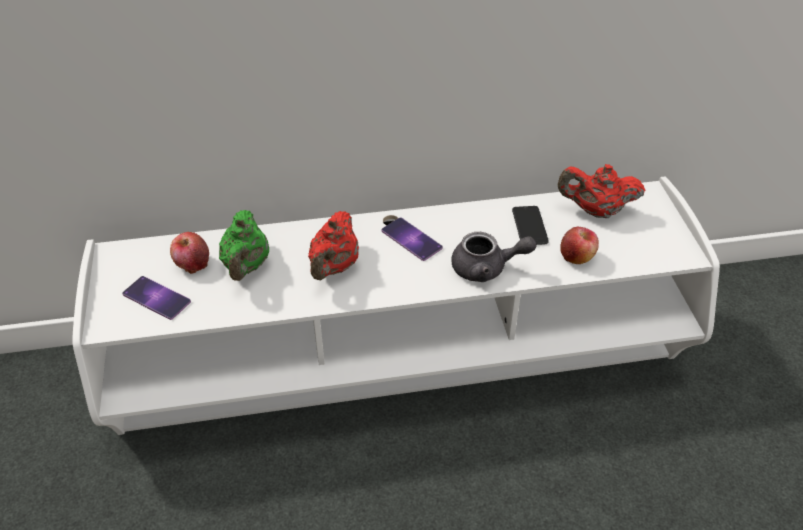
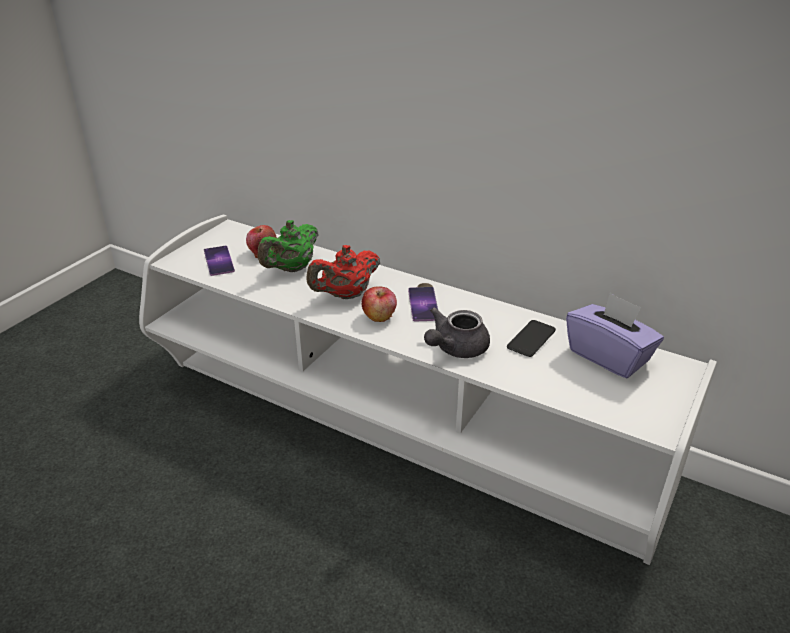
camera: 40 degrees right, 10 degrees down
(486, 268) = (455, 349): grey teapot -> grey teapot turned 90 degrees clockwise
(577, 257) = (544, 378): apple -> apple (379, 316)
(596, 211) = (609, 356): red teapot -> purple tissue box

